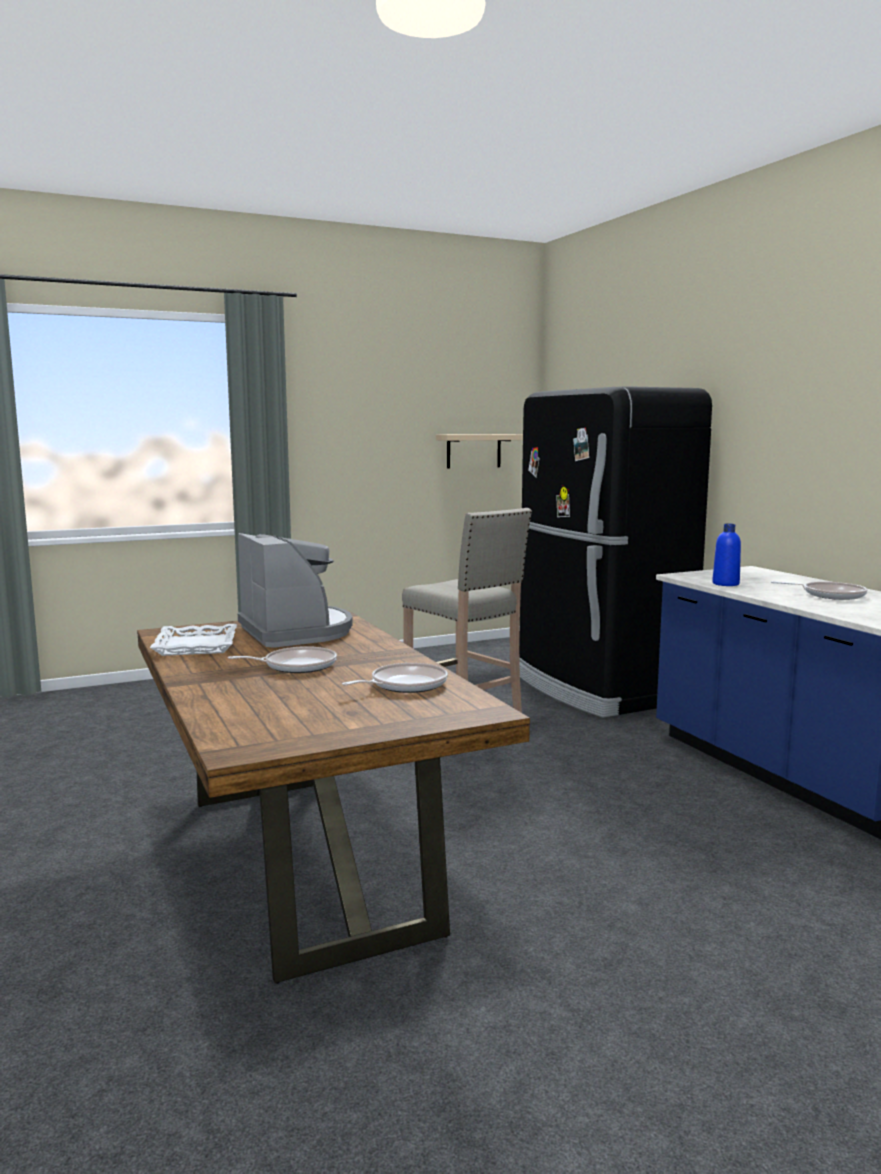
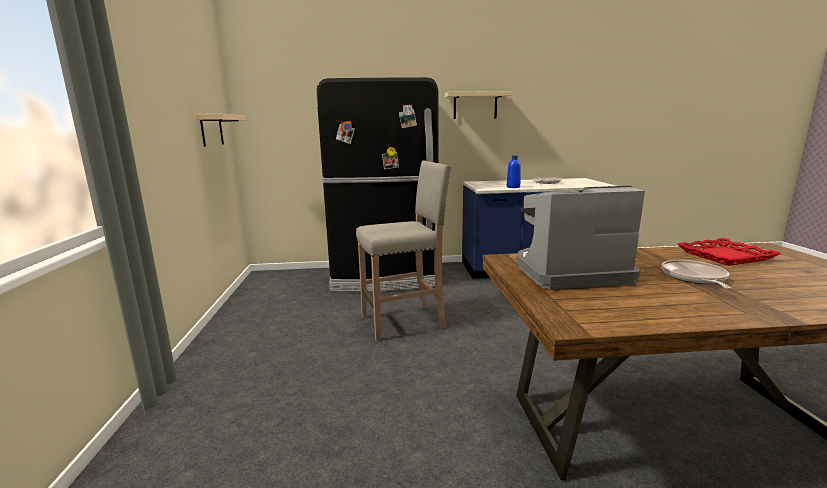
camera: 70 degrees left, 5 degrees up
(197, 646) = (637, 309): white tray -> none
(405, 685) = (725, 256): frying pan -> red tray
(782, 425) = (475, 105): none -> beige shelf

